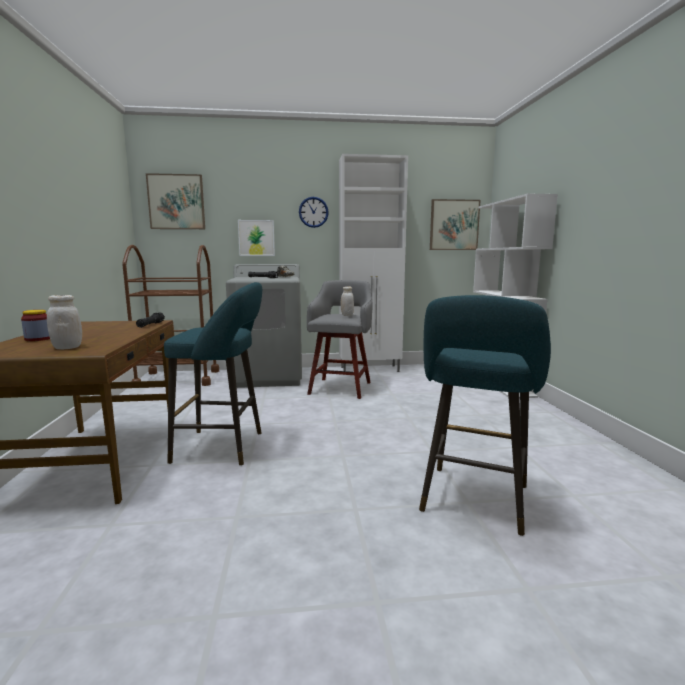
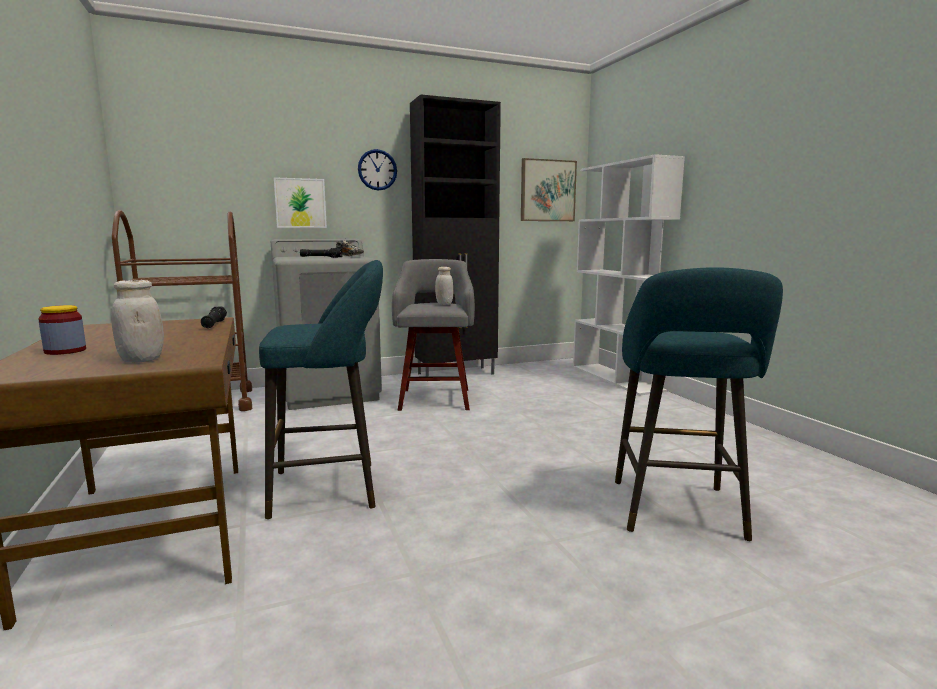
camera: 15 degrees left, 0 degrees up
(176, 202) = (180, 149): picture -> none
(370, 369) = (457, 374): white cabinet -> black cabinet

